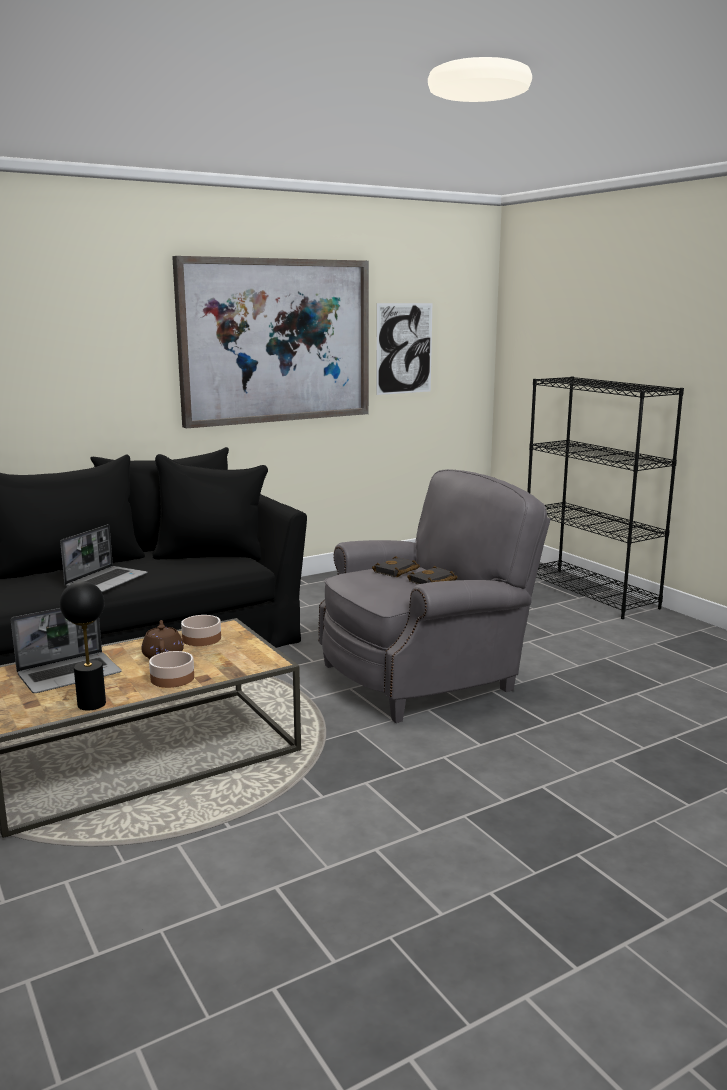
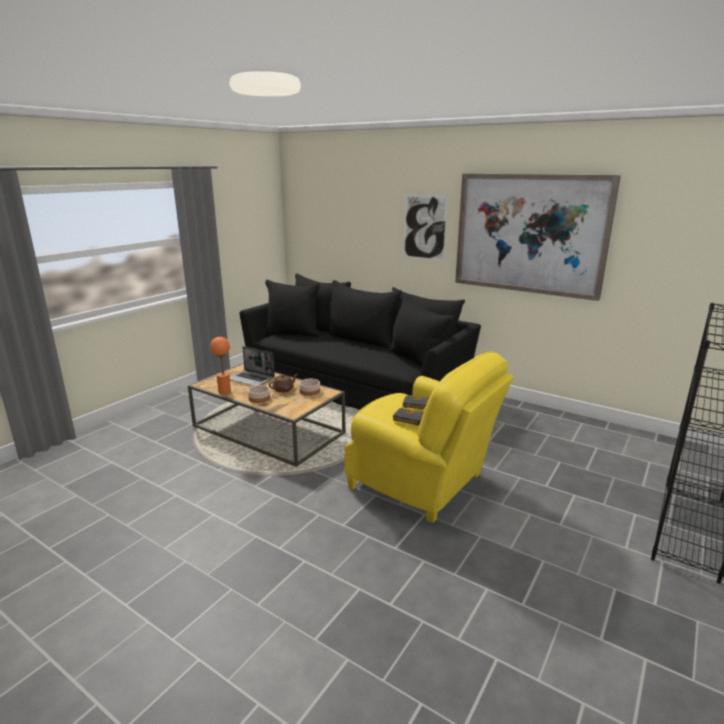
camera: 65 degrees right, 5 degrees up
(91, 704) = (224, 391): black table lamp -> orange table lamp
(107, 581) = (347, 351): laptop -> none
(404, 348) = (654, 252): picture -> picture (424, 227)
(425, 676) = (421, 483): grey armchair -> yellow armchair

